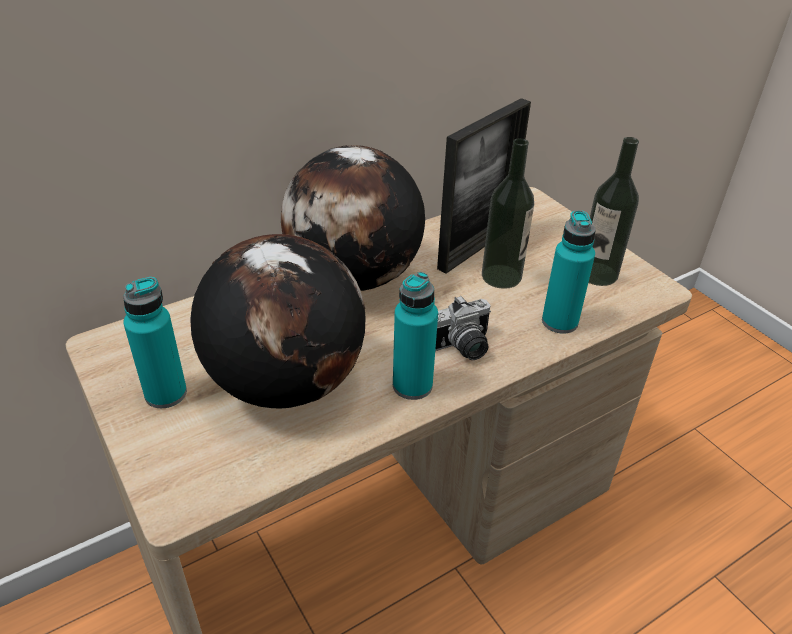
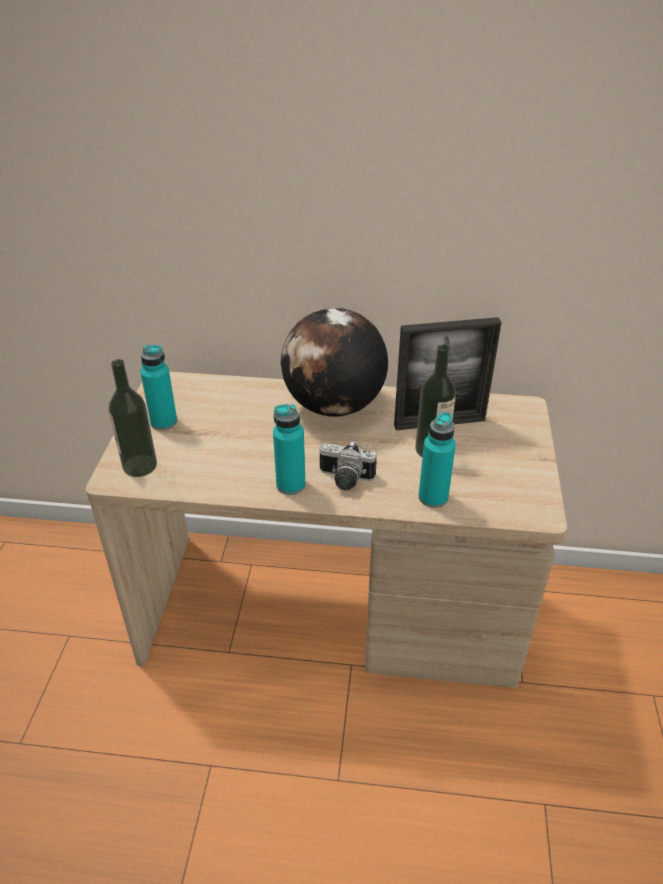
camera: 40 degrees right, 0 degrees up
(285, 383) = (225, 447): globe -> none
(597, 274) = (506, 481): bottle -> bottle (140, 466)

